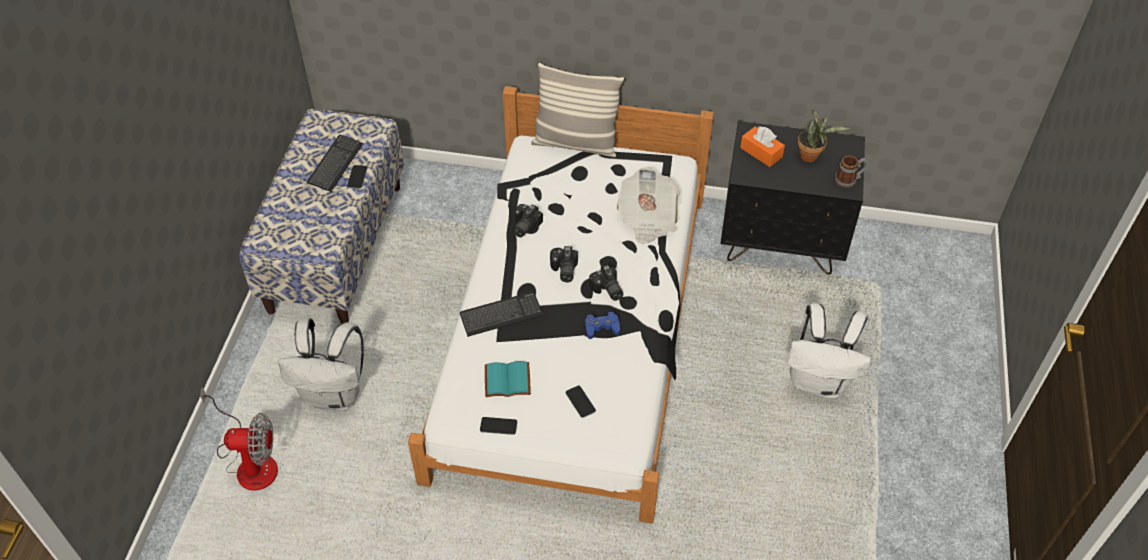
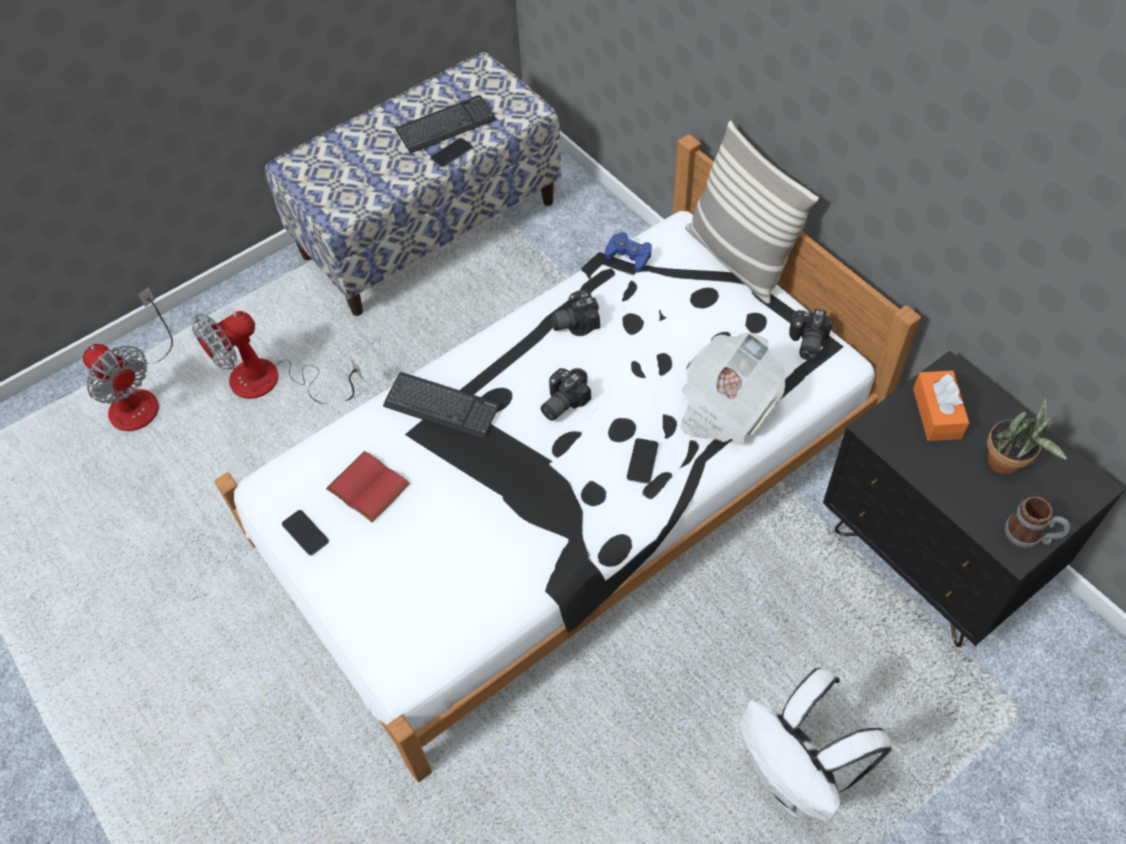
camera: 45 degrees right, 5 degrees up
(334, 395) = (273, 383): white backpack -> fan
(506, 381) = (366, 488): turquoise book -> red book
(580, 402) = (414, 573): phone -> phone (642, 461)
(602, 328) = (530, 503): blue game controller -> blue game controller (629, 255)
(607, 290) = (583, 461): camera -> camera (806, 342)

